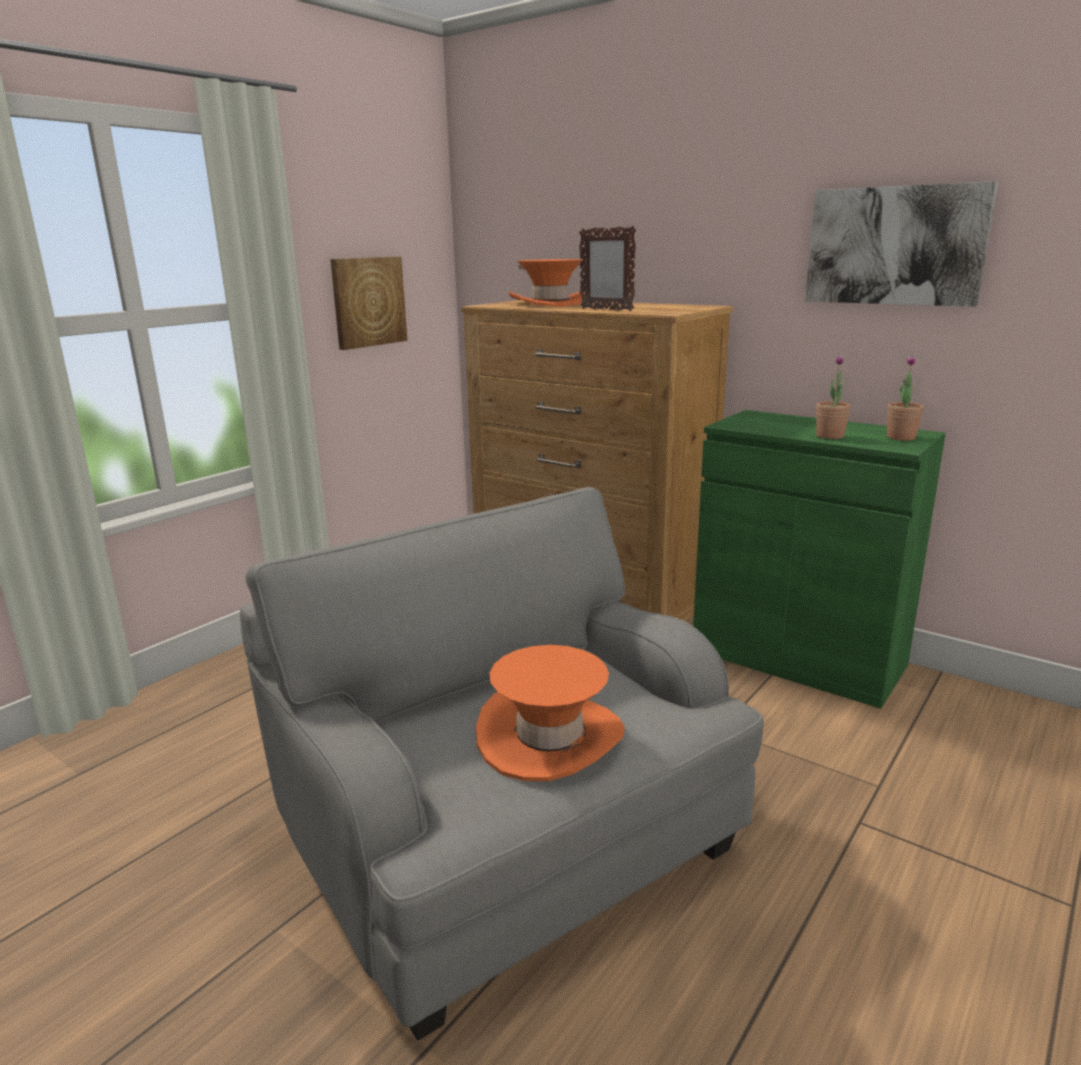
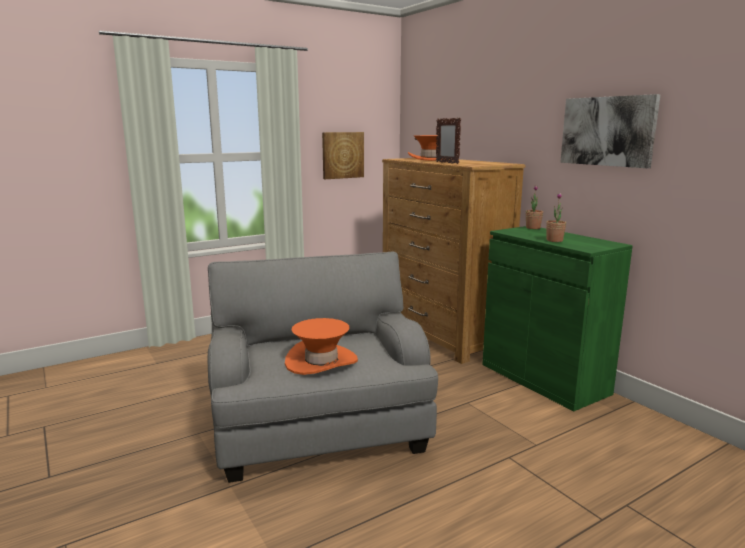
camera: 20 degrees right, 5 degrees down
(901, 437) = (597, 245): potted plant -> potted plant (533, 228)

